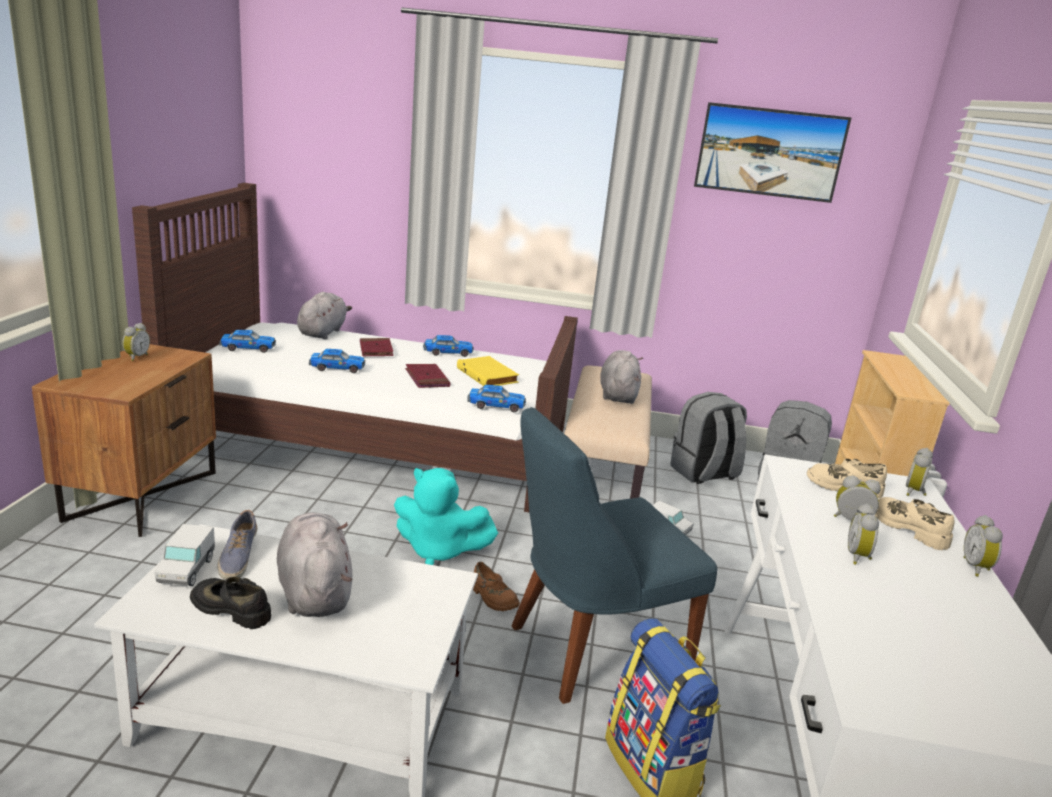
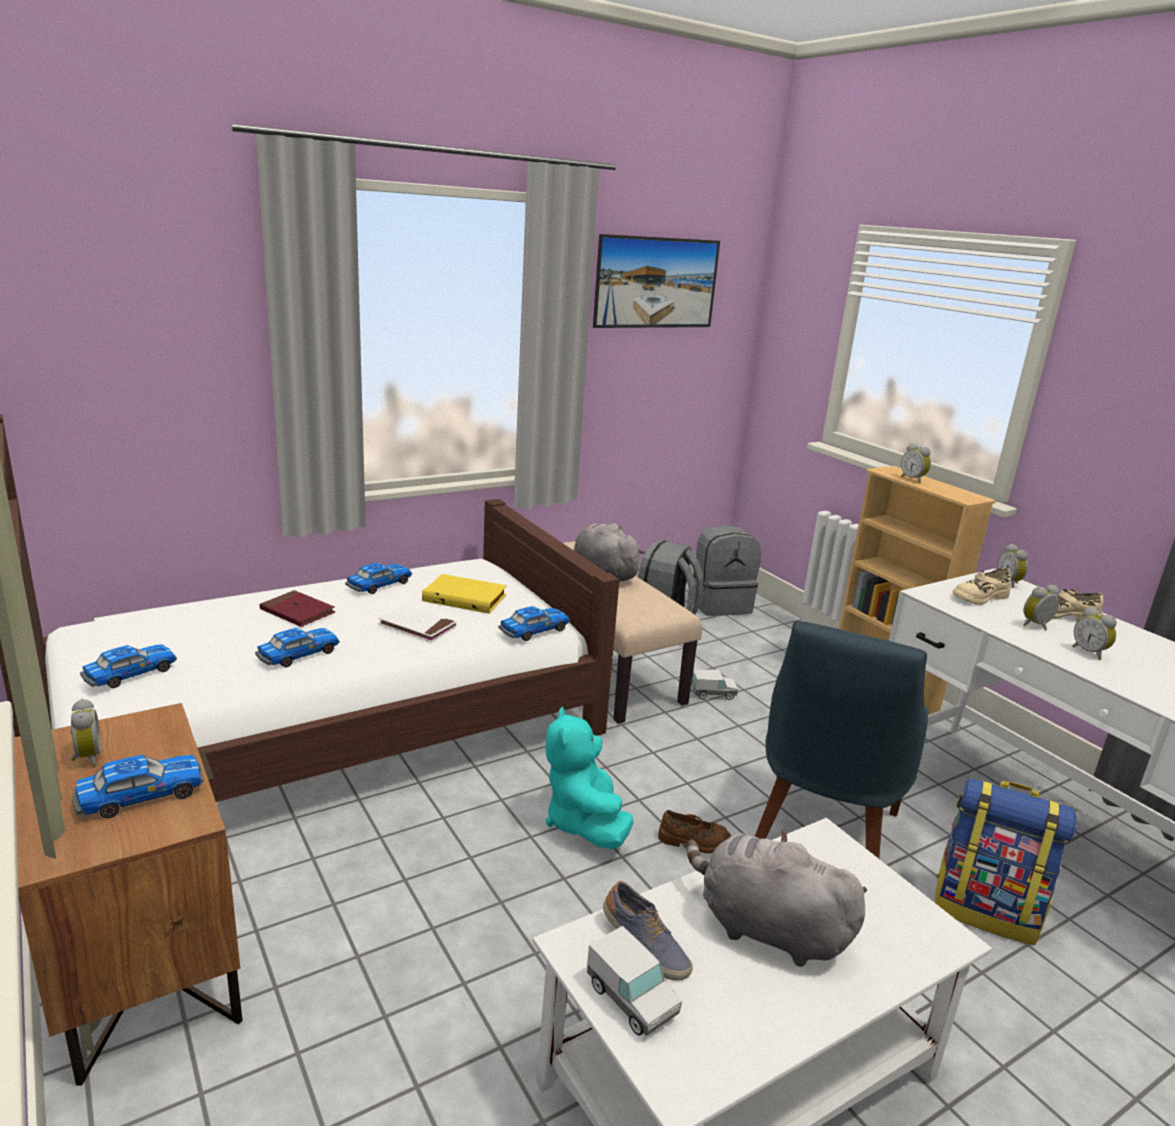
camera: 40 degrees left, 0 degrees up
(125, 377) = (140, 796): none -> toy car
(232, 608) = (746, 1004): black shoe -> none
(322, 332) = (187, 612): grey plush toy -> none
(427, 378) = (417, 627): red book -> white book
(439, 550) = (584, 822): turquoise plush toy -> turquoise plush toy turned 105 degrees clockwise
(977, 568) = (1130, 628): alarm clock -> alarm clock (913, 480)

